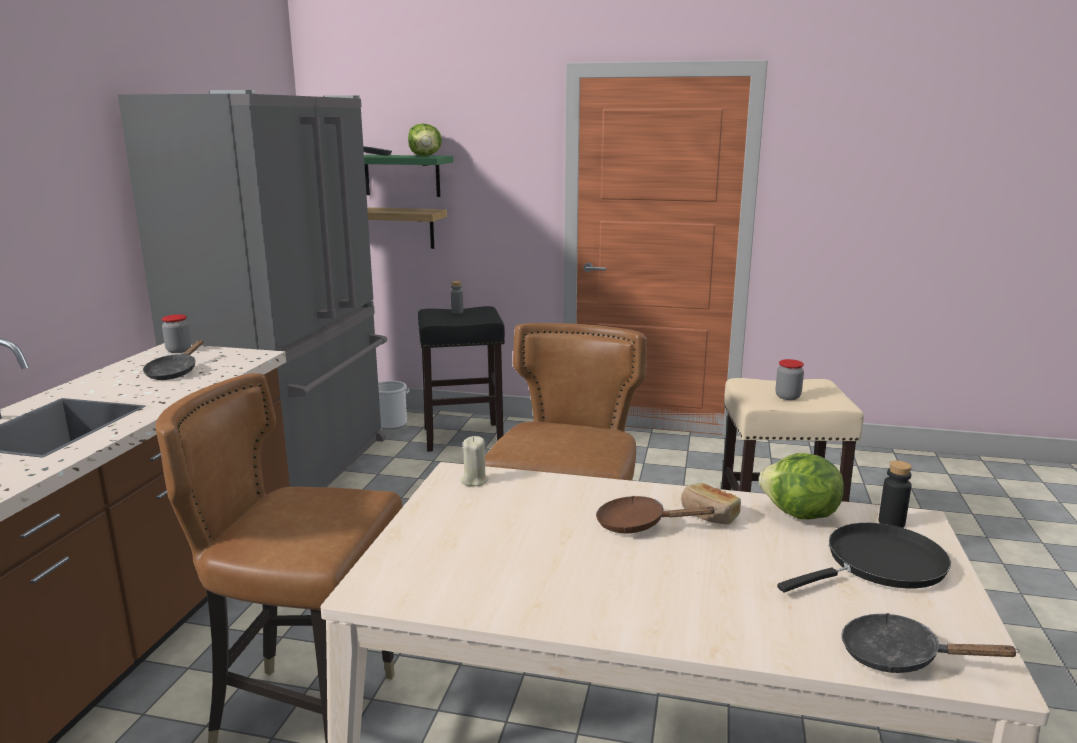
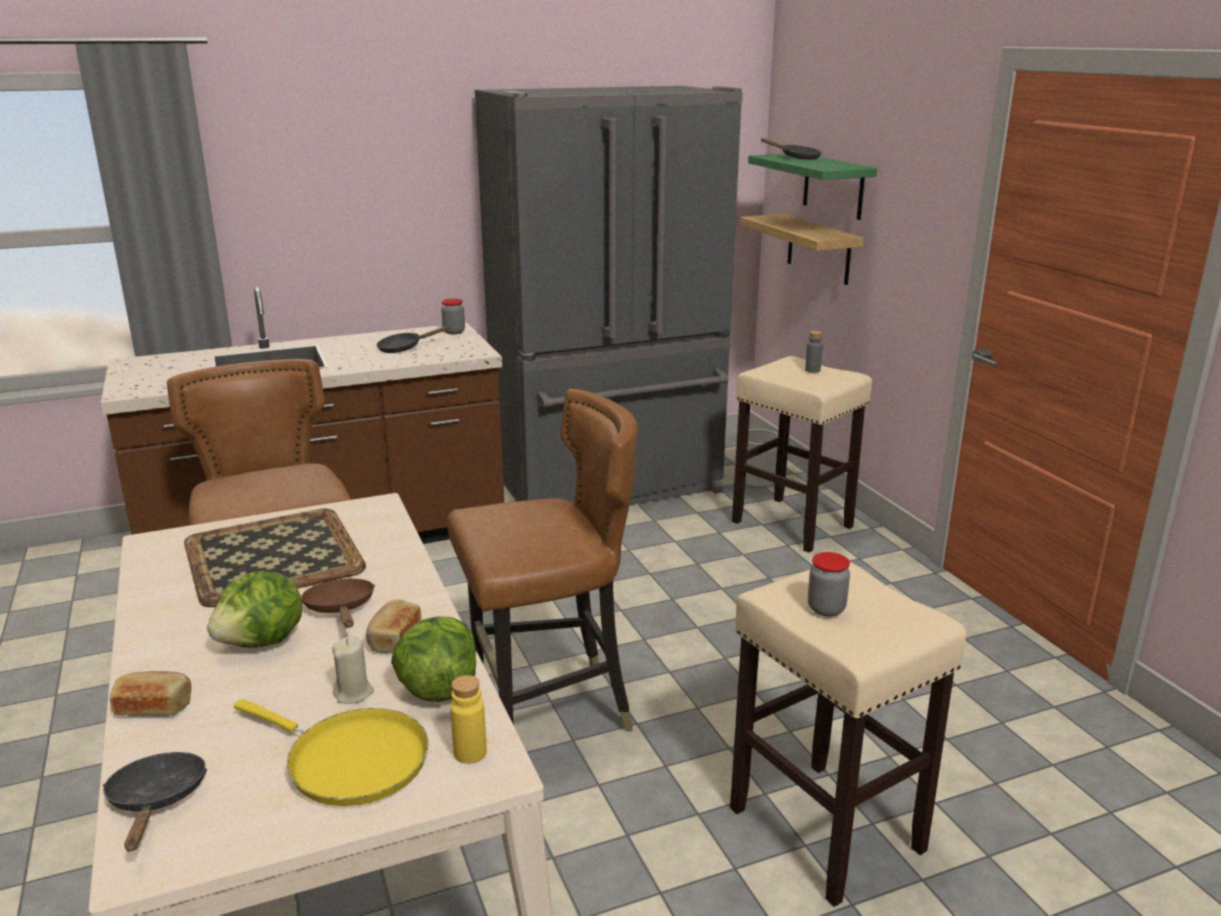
camera: 55 degrees right, 5 degrees up
(425, 156) = (838, 165): lettuce -> lettuce (263, 642)
(464, 436) = (793, 524): black stool -> beige stool
(474, 480) = (369, 516): beige candle -> beige candle (354, 693)
(495, 535) = (271, 556): none -> tray
(737, 637) = (154, 706): none -> bread
(879, 565) = (350, 760): black frying pan -> yellow frying pan
(891, 523) = (470, 753): black bottle -> yellow bottle

